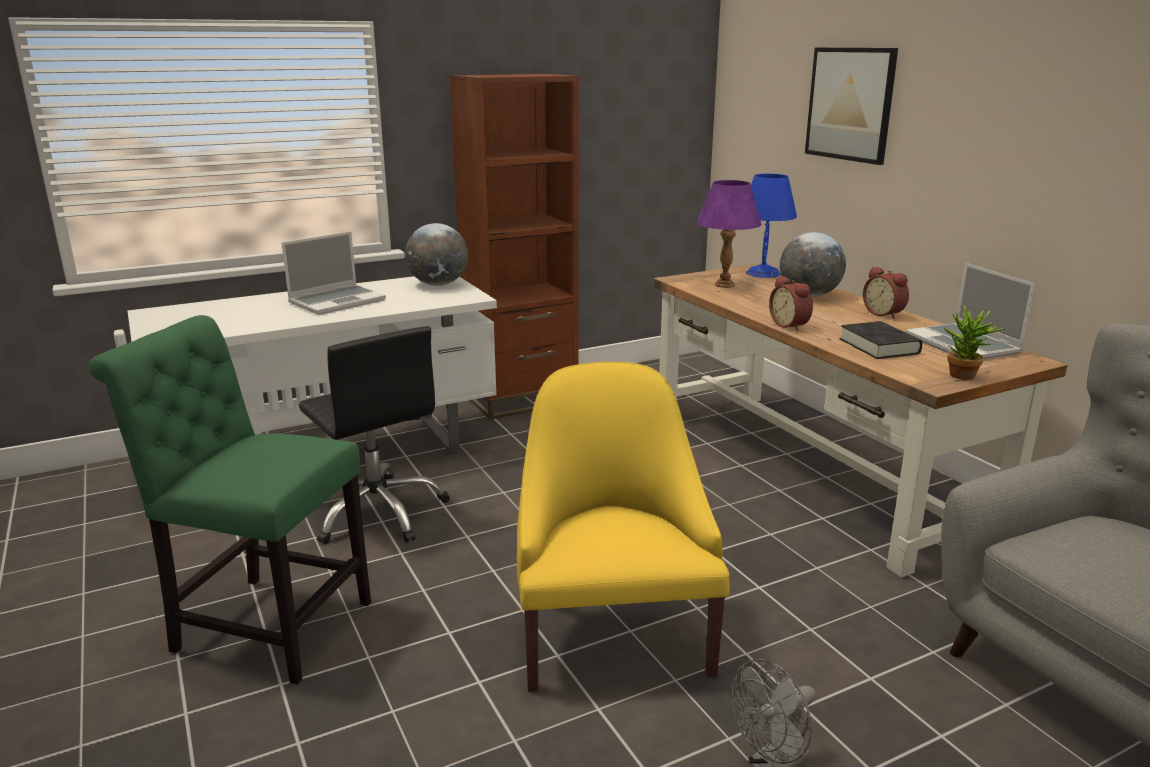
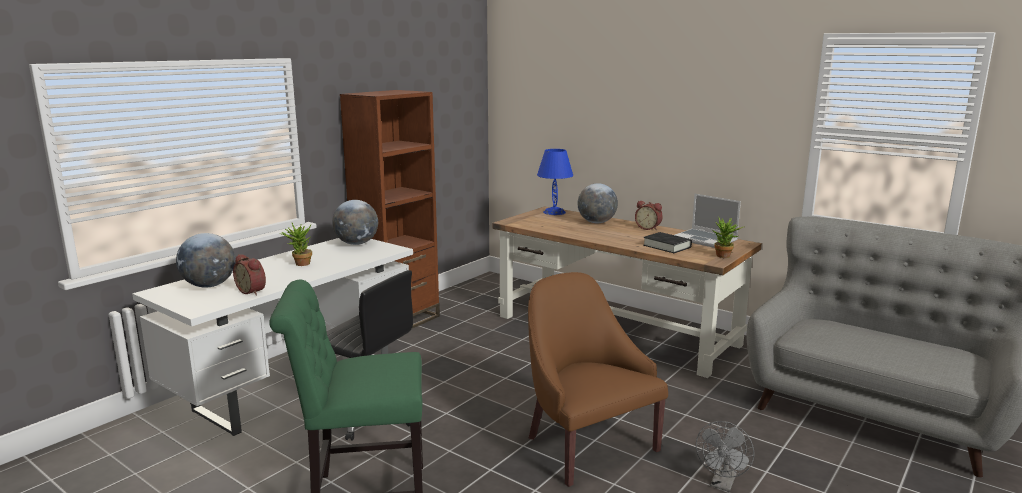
camera: 25 degrees left, 5 degrees down
(209, 313) = (209, 285): none -> globe
(337, 301) = (299, 264): laptop -> potted plant
(611, 634) = (586, 445): yellow armchair -> brown armchair
(724, 285) = (541, 222): purple table lamp -> none
(791, 325) = (608, 241): alarm clock -> alarm clock (253, 291)
(850, 104) = (597, 104): picture -> none

